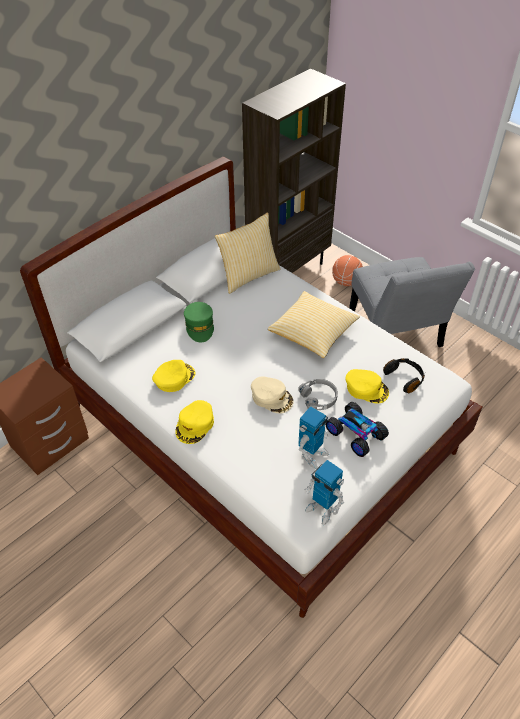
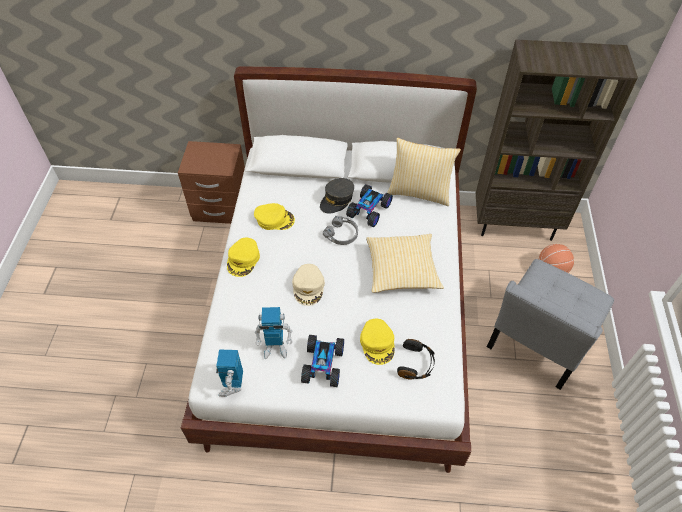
camera: 50 degrees right, 5 degrees up
(195, 425) = (243, 259): yellow cap -> yellow cap turned 60 degrees counterclockwise
(200, 326) = (337, 200): green cap -> grey cap
(233, 314) = (370, 210): none -> toy car
(319, 398) = (337, 317): grey headphones -> grey headphones (342, 234)

